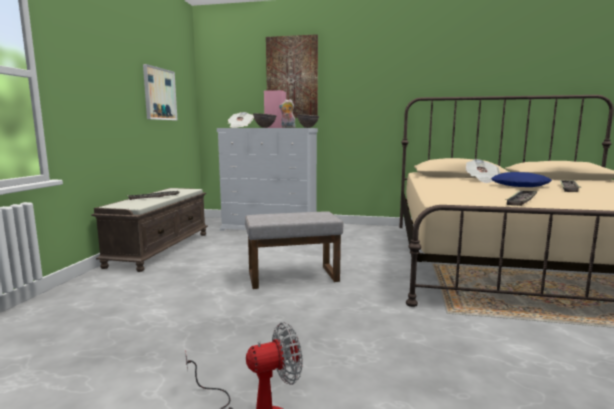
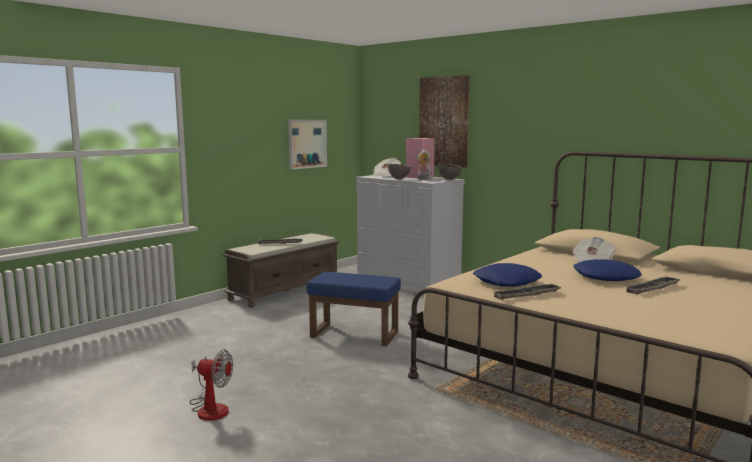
camera: 30 degrees right, 0 degrees up
(294, 276) = (355, 334): grey ottoman -> blue ottoman
(476, 195) = (507, 282): none -> blue pillow

